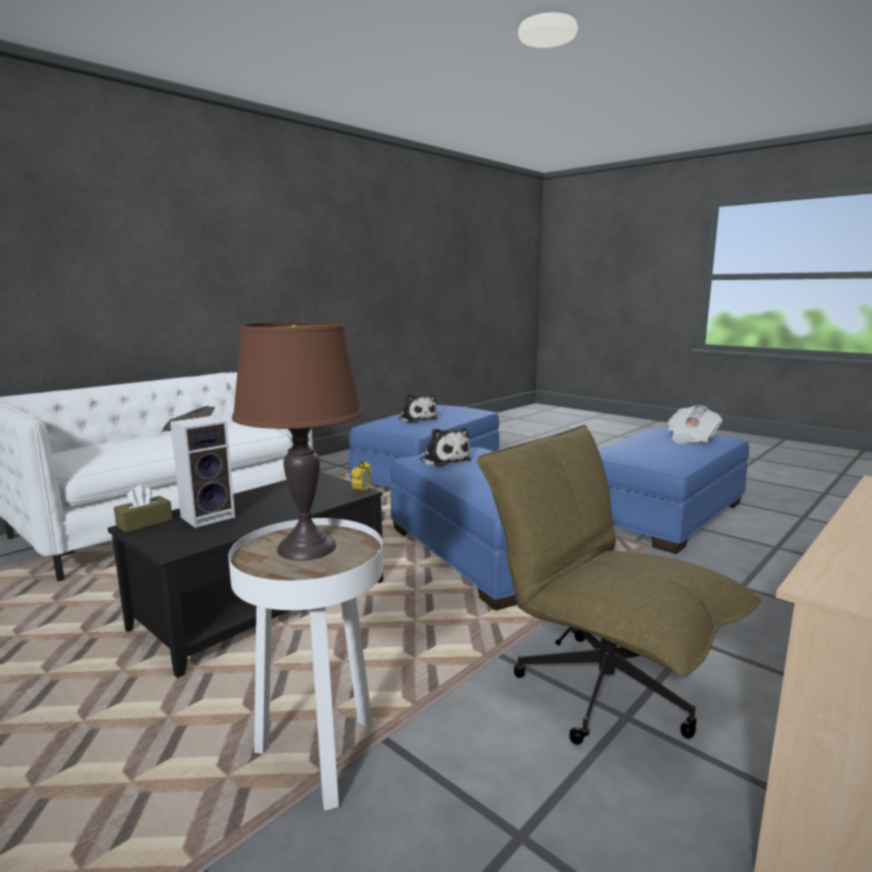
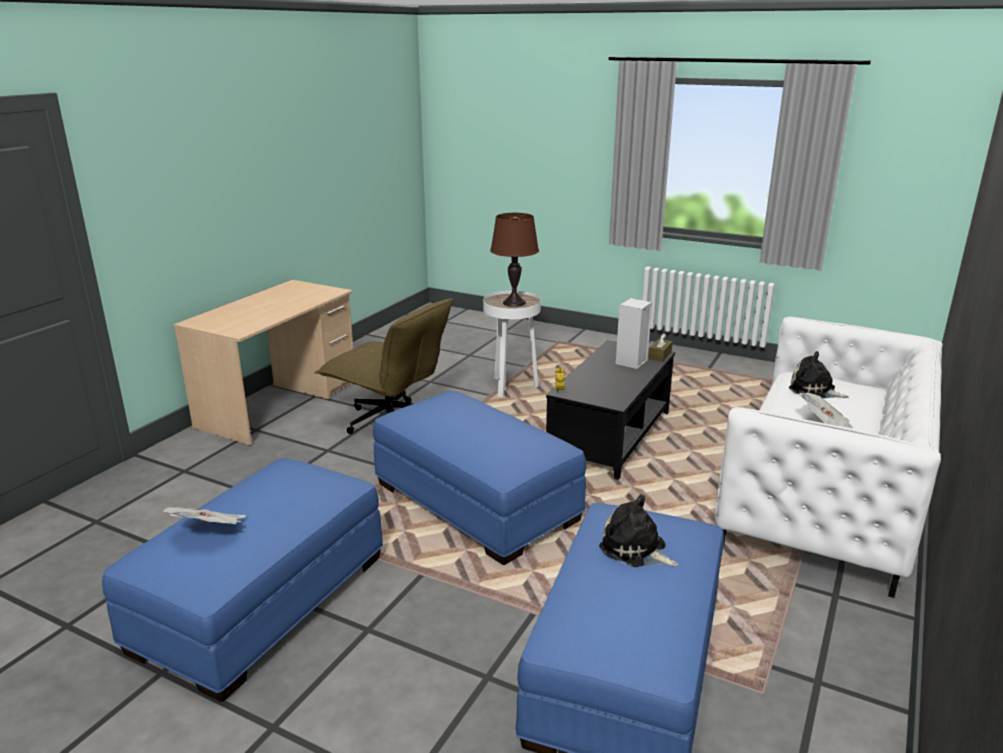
camera: 165 degrees right, 10 degrees up
(443, 460) = (523, 439): plush toy -> plush toy (814, 390)

